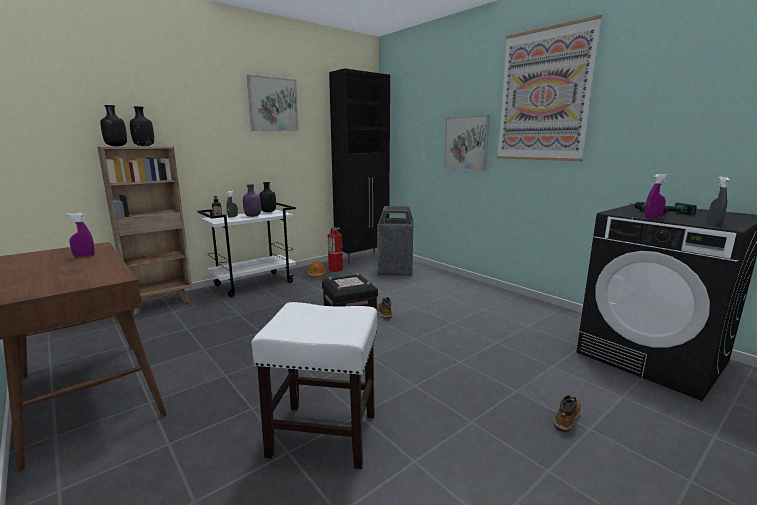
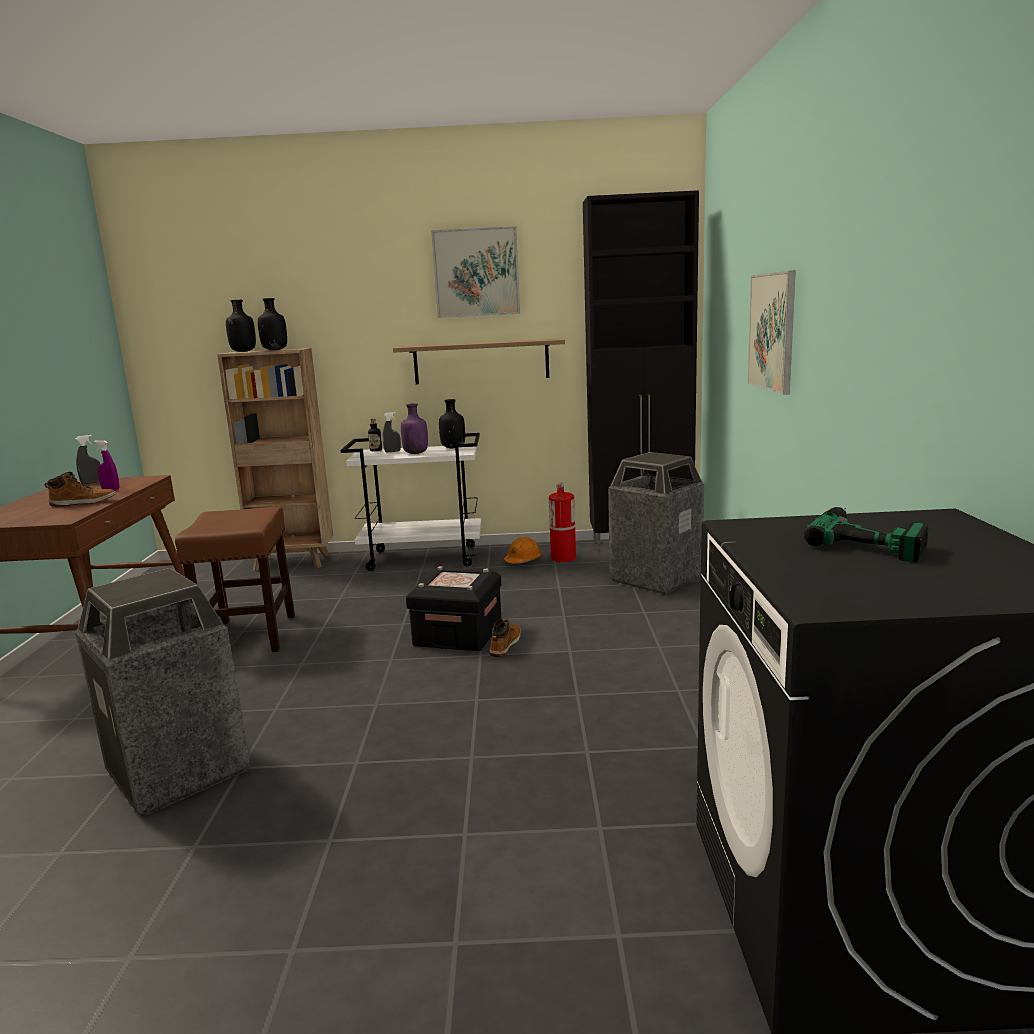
camera: 40 degrees right, 0 degrees up
(216, 350) = (249, 636): none -> brown stool
(276, 159) = (481, 361): none -> shelf
(325, 434) = (179, 772): white stool -> trash can
(543, 96) = (851, 225): picture -> none
(566, 417) = (457, 907): boot -> boot (84, 502)
(653, 217) = (759, 551): purple spray bottle -> none
(714, 224) = (817, 593): grey spray bottle -> grey spray bottle (92, 482)

